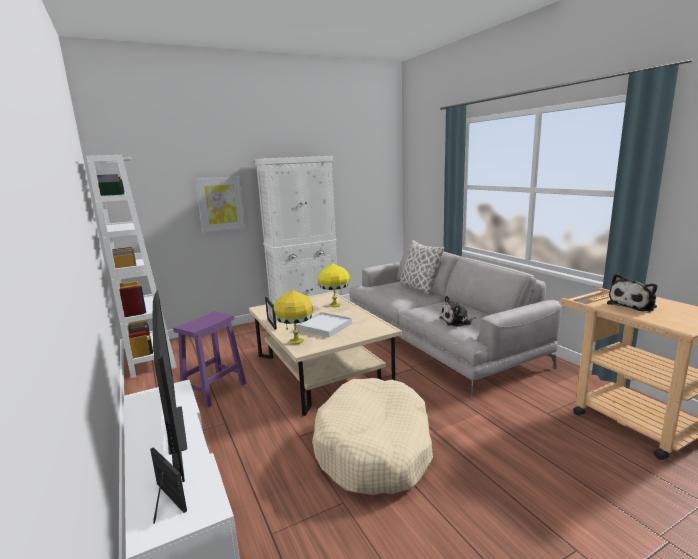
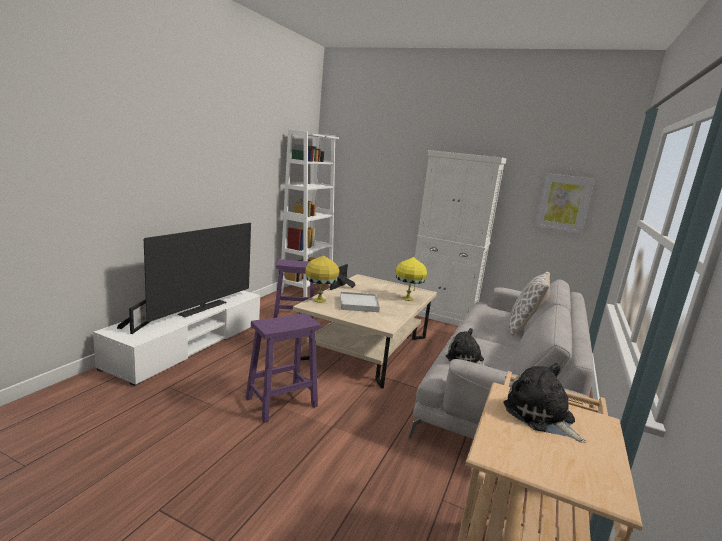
camera: 50 degrees right, 0 degrees up
(220, 204) = (399, 186): picture -> picture (563, 203)
(374, 448) = (282, 401): beige dog bed -> purple stool
(633, 305) = (541, 416): plush toy -> plush toy turned 45 degrees clockwise

